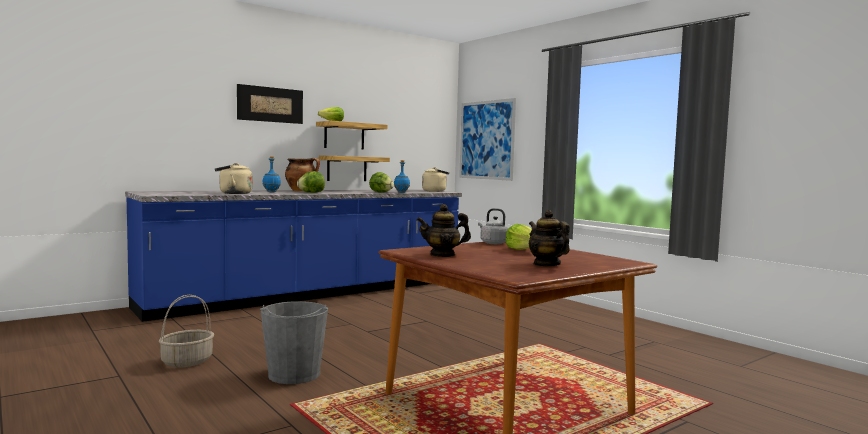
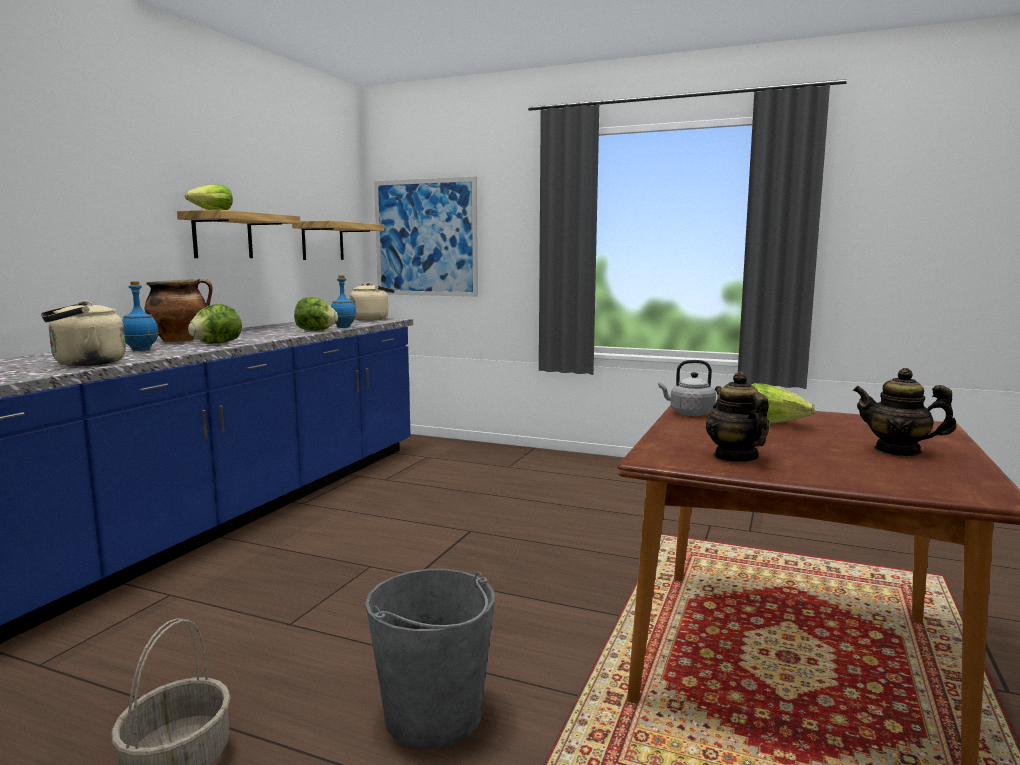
camera: 30 degrees left, 5 degrees up
(270, 104) = (95, 177): picture -> none
(347, 168) = (231, 292): shelf -> shelf (322, 241)
(443, 255) = (735, 457): teapot -> teapot turned 120 degrees clockwise

